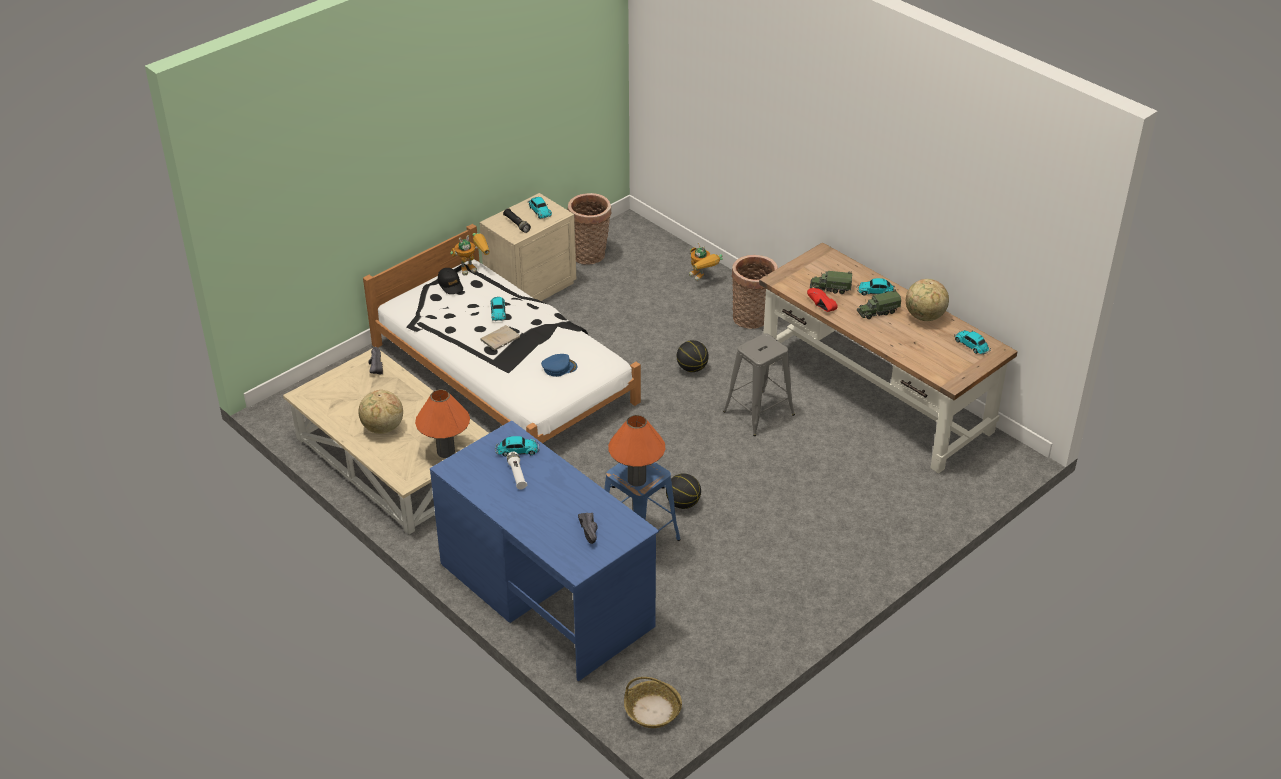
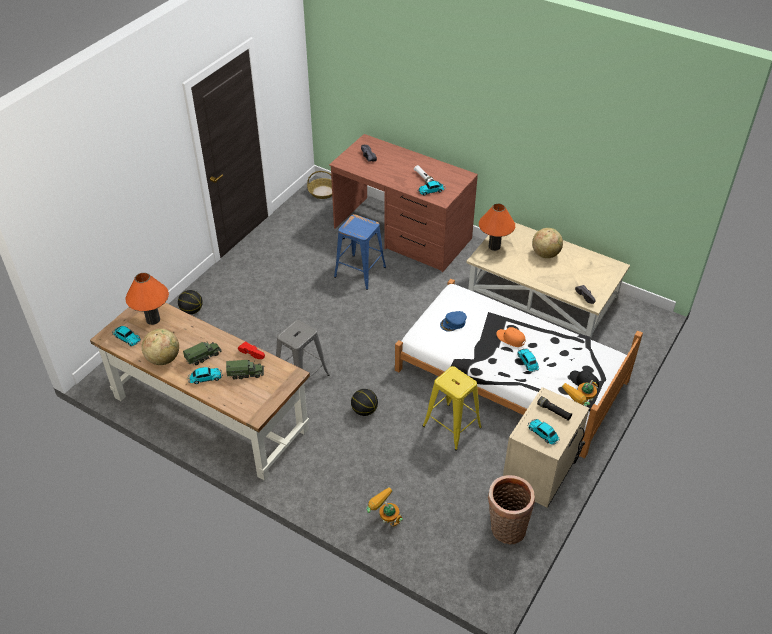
camera: 165 degrees right, 5 degrees up
(501, 339) = (510, 339): beige book -> orange cap
(546, 593) = (402, 233): blue desk -> brown desk
(600, 338) = (452, 426): none -> yellow stool
(637, 480) = (358, 222): orange table lamp -> orange table lamp (153, 319)
(683, 504) = (339, 299): basketball -> basketball (192, 310)
(752, 319) = (325, 476): basket -> none

